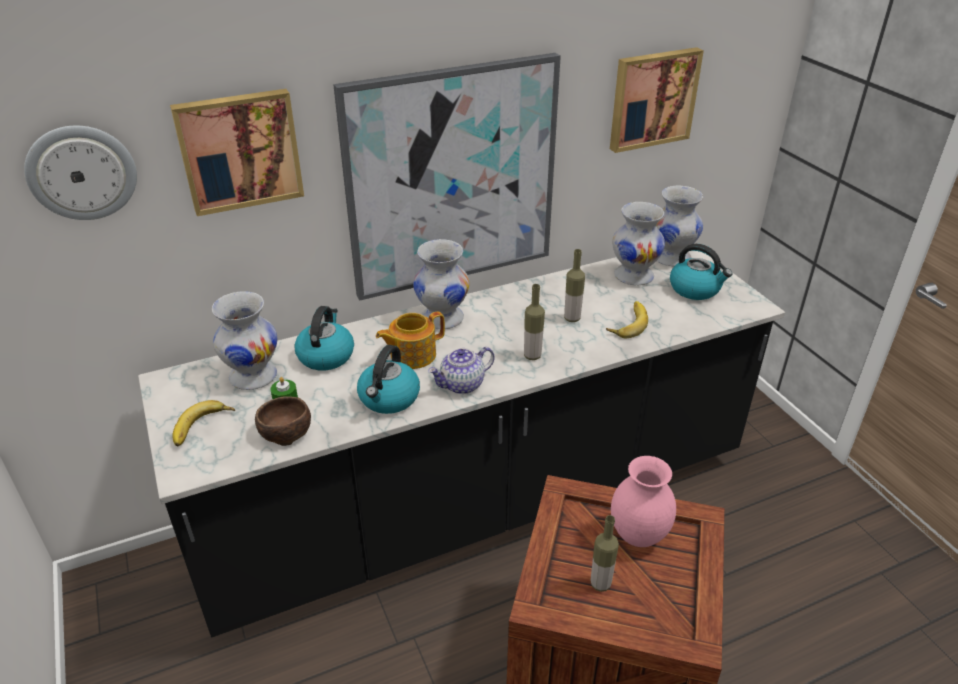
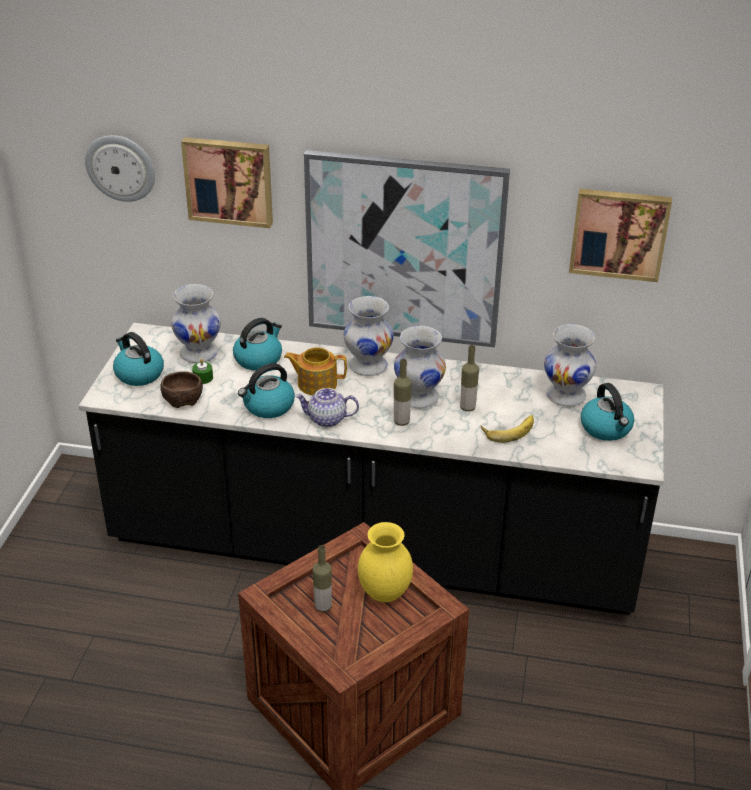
camera: 35 degrees right, 0 degrees up
(203, 428) = (138, 374): banana -> kettle
(637, 535) = (384, 593): pink vase -> yellow vase
(672, 258) = (623, 394): white vase -> white vase (419, 398)

